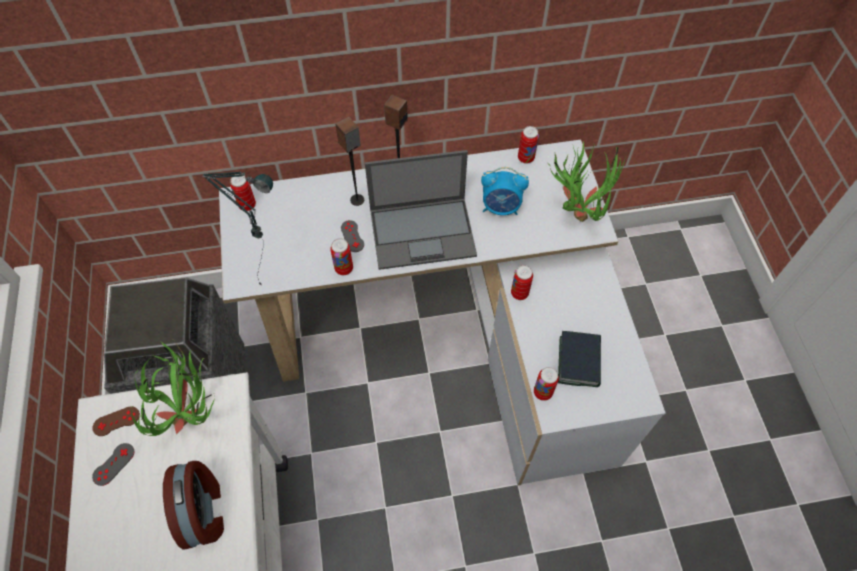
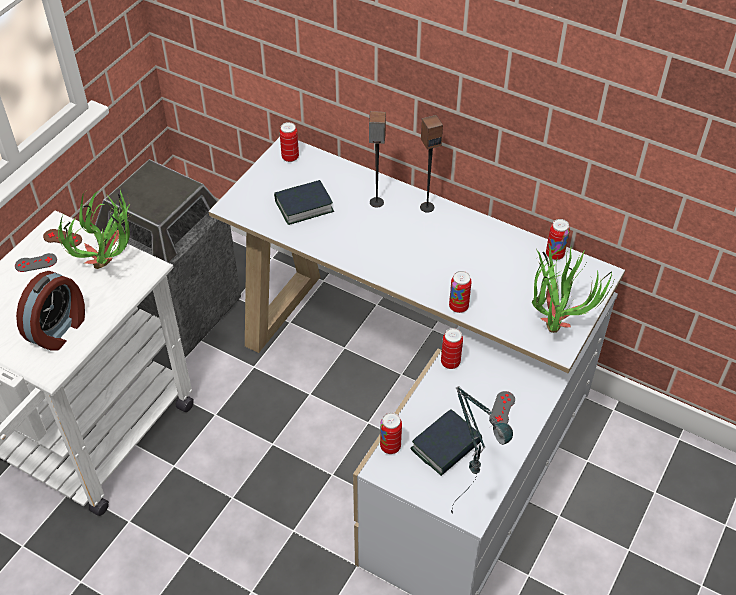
camera: 40 degrees right, 10 degrees down
(272, 280) = (255, 220): table lamp -> table lamp (465, 517)
(302, 241) = (304, 206): none -> book
(344, 268) = (315, 244): can -> can (458, 307)
(352, 236) = (345, 226): grey game controller -> grey game controller (502, 409)
(423, 232) = (404, 257): laptop -> none
(501, 207) = (490, 279): alarm clock -> none

